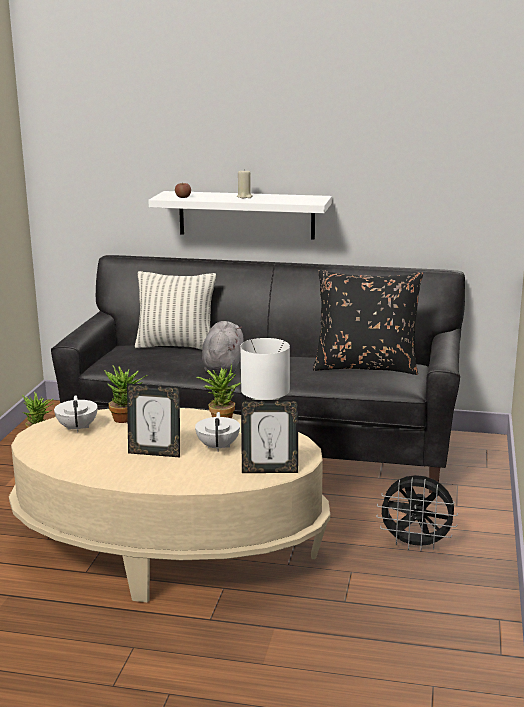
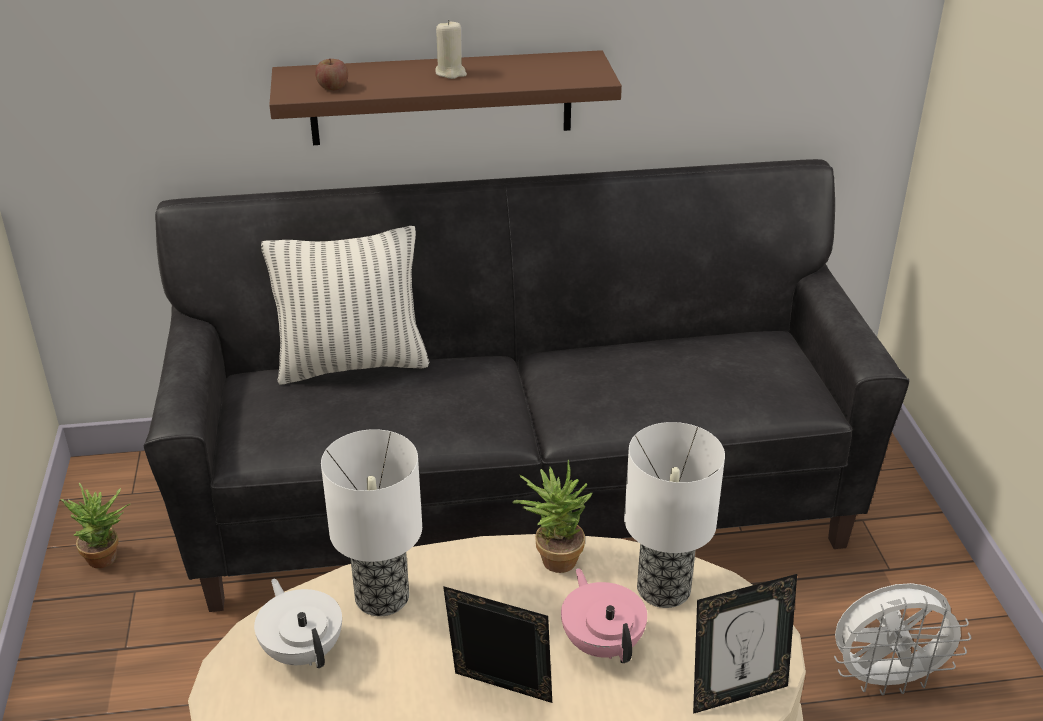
camera: 20 degrees left, 15 degrees up
(127, 419) = (382, 598): potted plant -> table lamp
(155, 453) = (500, 694): picture frame -> picture frame turned 150 degrees counterclockwise
(218, 447) = (602, 643): white teapot -> pink teapot
(223, 366) = (475, 408): grey plush toy -> none
(246, 215) = (441, 98): white shelf -> brown shelf
(366, 366) = (717, 365): black pillow -> none
(416, 545) = (886, 679): black fan -> white fan

